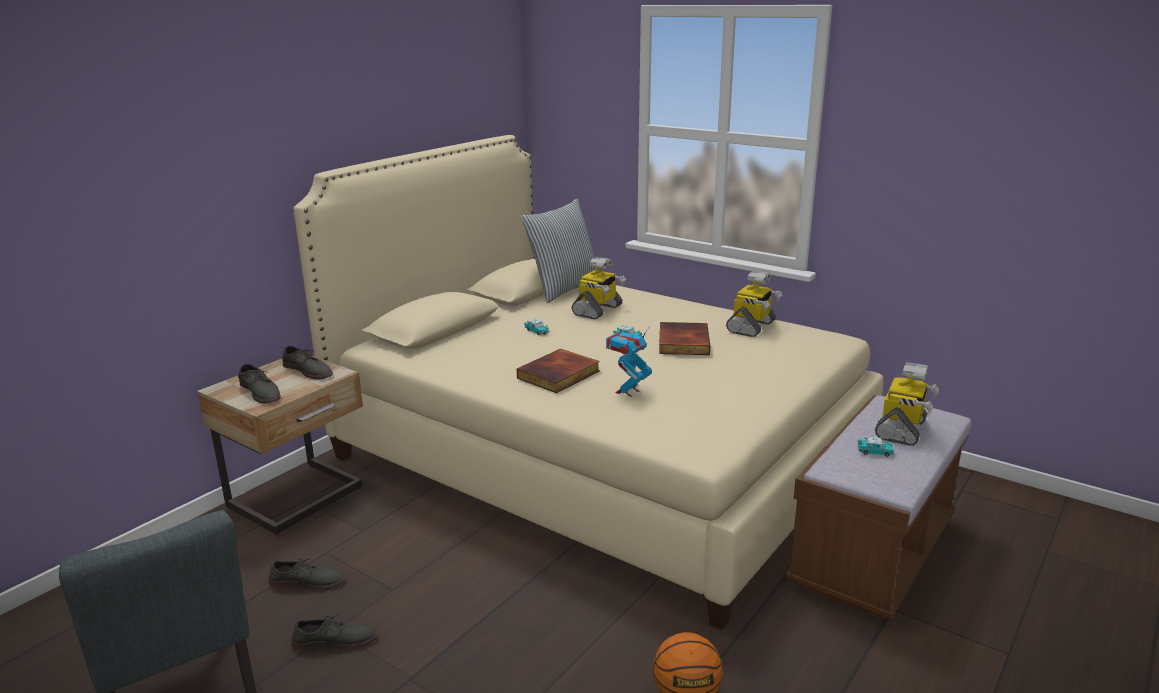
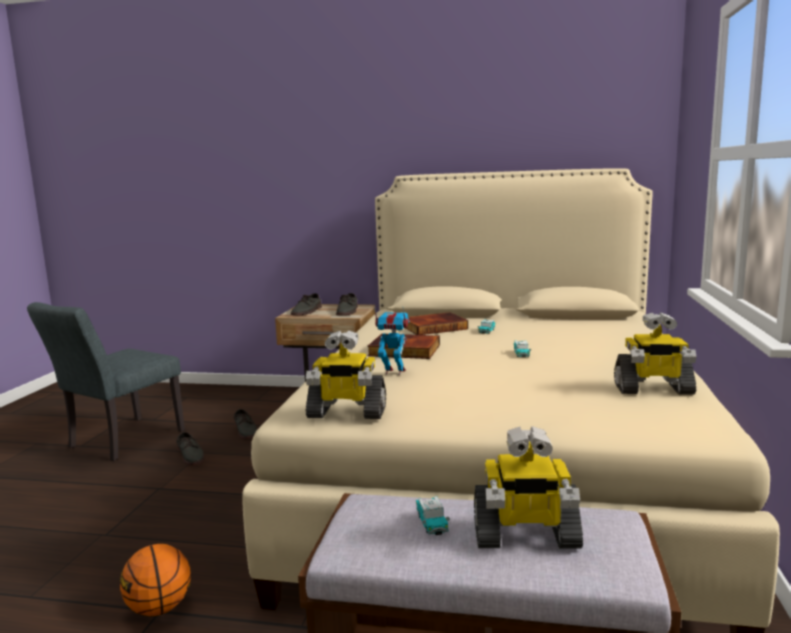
camera: 65 degrees right, 10 degrees down
(563, 289) = (601, 320): pillow -> none
(598, 310) = (571, 336): toy robot -> toy robot (346, 412)
(682, 342) = (546, 371): book -> book (434, 327)

